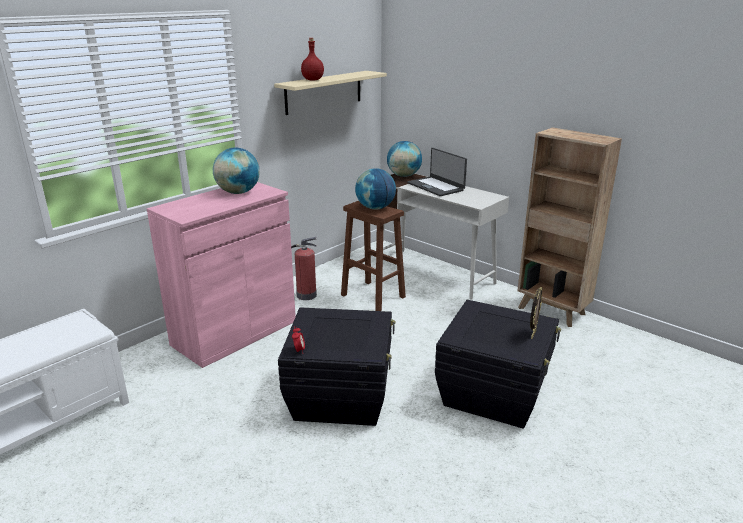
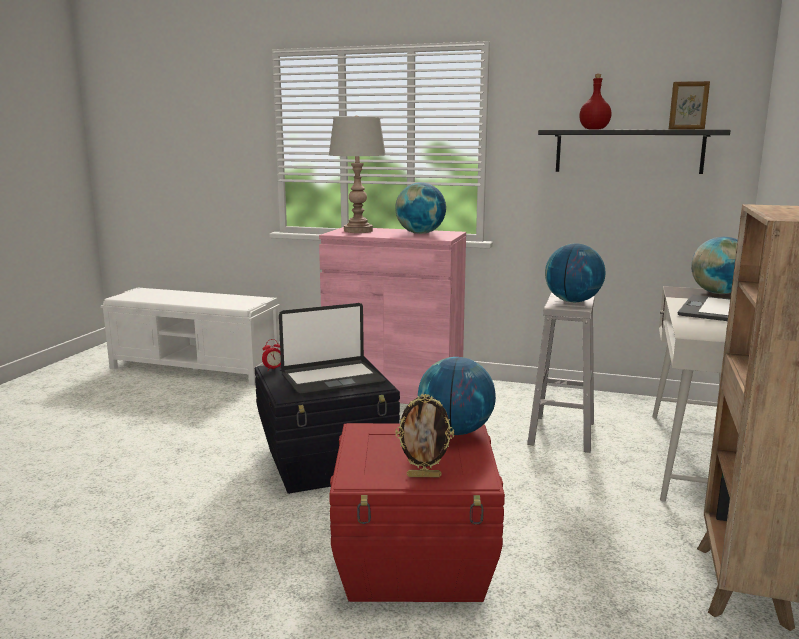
camera: 65 degrees right, 10 degrees down
(187, 207) = (358, 231): none -> grey table lamp
(305, 295) = (508, 400): fire extinguisher -> none
(324, 92) = (628, 151): beige shelf -> black shelf
(349, 330) = (332, 379): none -> laptop
(359, 73) = (686, 129): none -> picture frame
(372, 296) = (561, 432): brown stool -> white stool
(476, 310) = (455, 431): none -> globe
(494, 393) = (416, 562): black storage box -> red storage box

